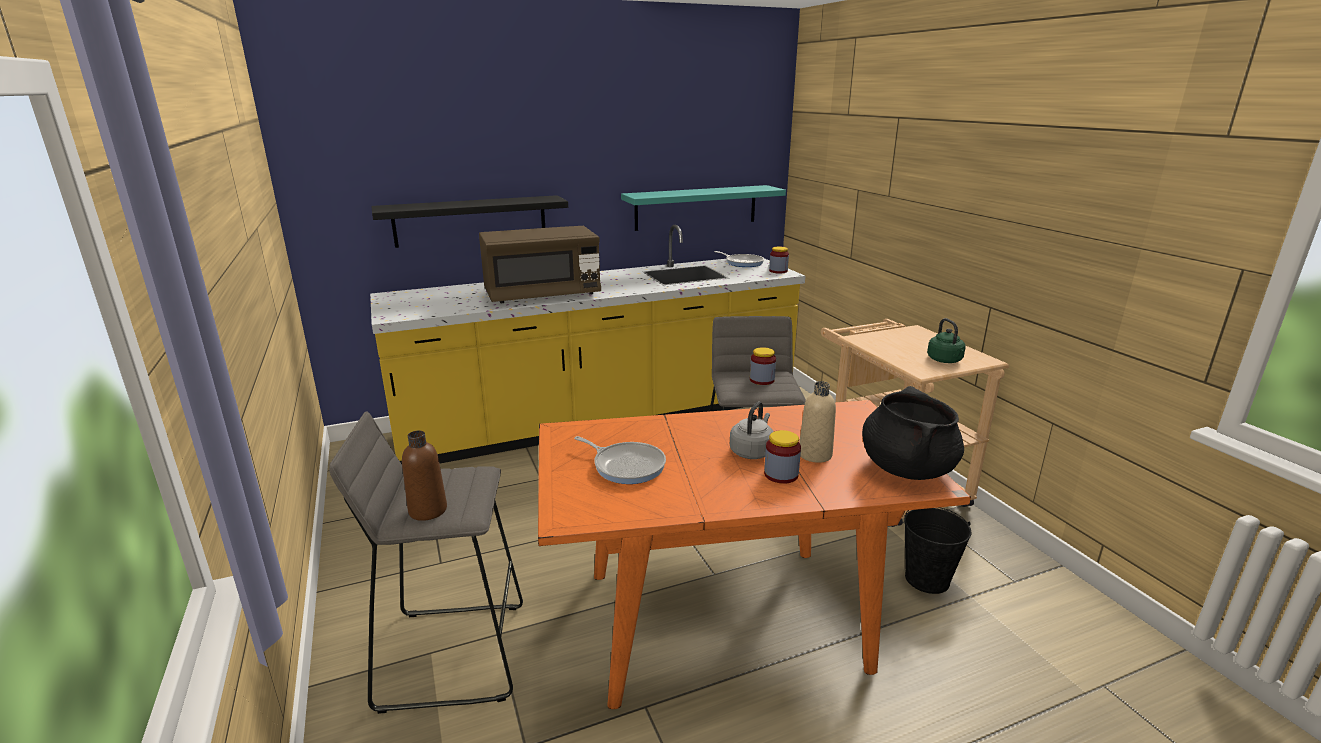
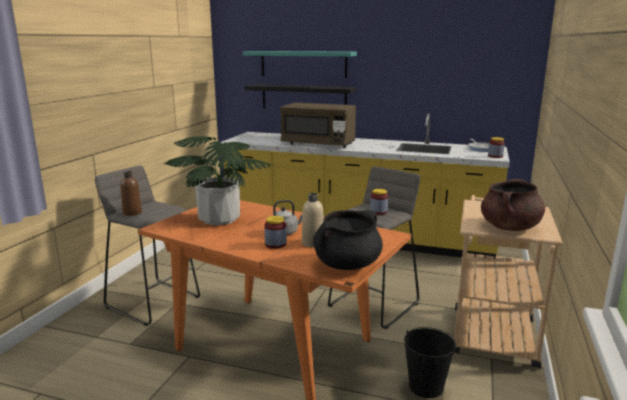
camera: 40 degrees right, 5 degrees down
(626, 466) = (219, 219): frying pan -> potted plant
(696, 207) = (456, 104): turquoise shelf -> turquoise shelf (303, 64)
(945, 360) = (509, 227): green kettle -> brown cooking pot

